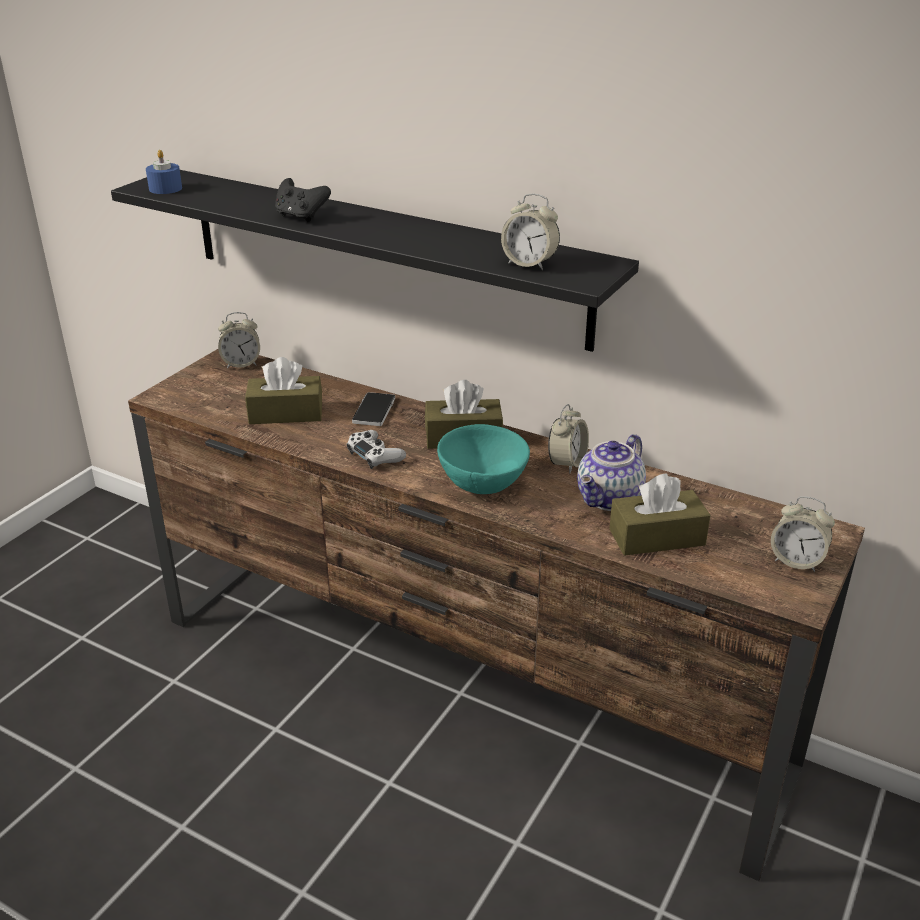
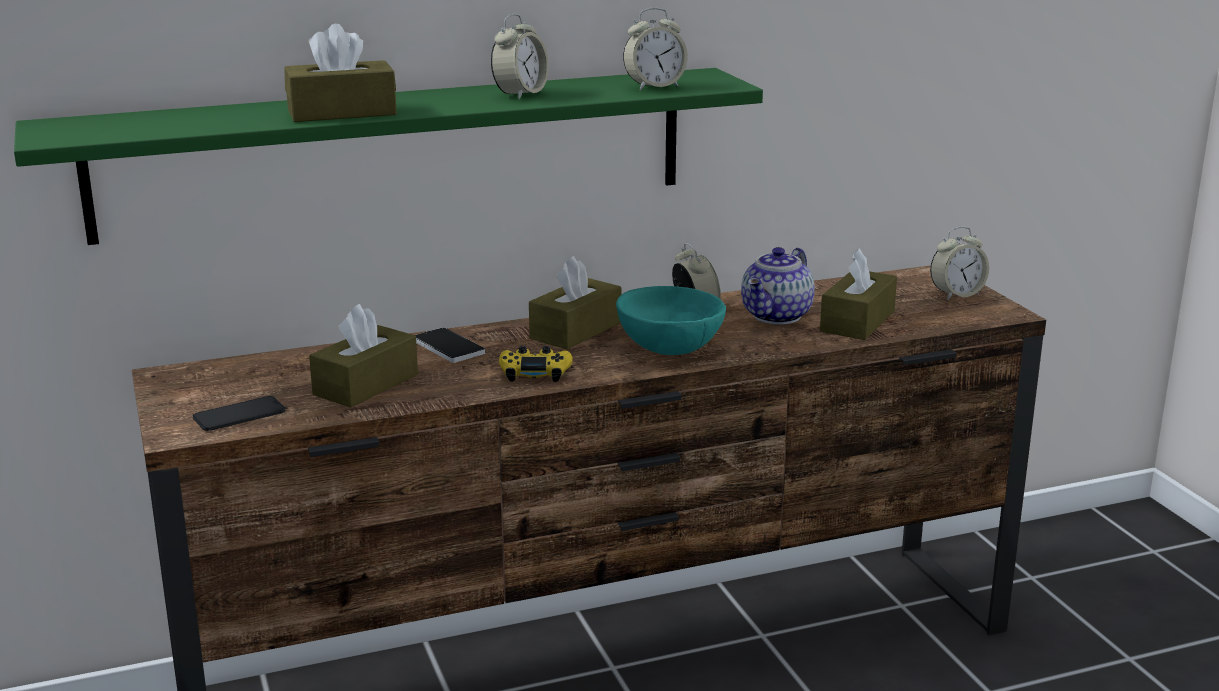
camera: 50 degrees left, 10 degrees down
(165, 188) = (89, 133): blue candle -> none
(201, 400) = (239, 415): none -> phone
(241, 364) = (203, 373): alarm clock -> alarm clock (520, 94)
(301, 217) = (342, 112): black game controller -> brown tissue box
(375, 455) = (535, 373): white game controller -> yellow game controller
(381, 255) = (396, 152): black shelf -> green shelf
(610, 499) = (777, 316): teapot -> teapot turned 45 degrees clockwise

